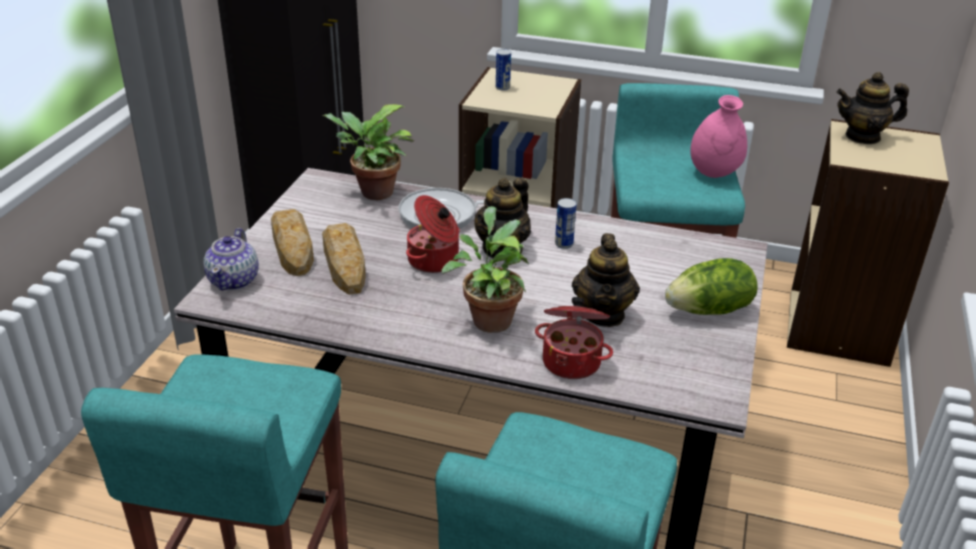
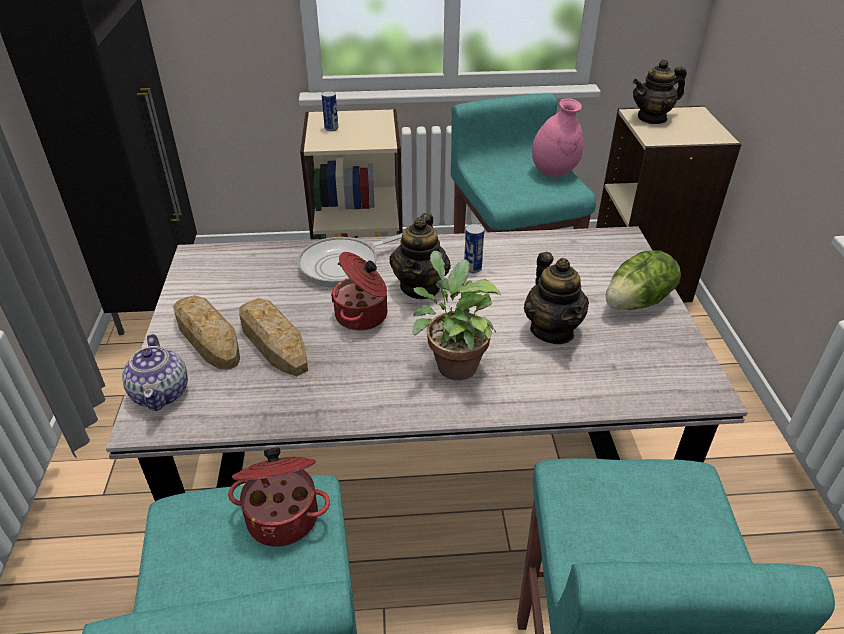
camera: 20 degrees left, 5 degrees up
(372, 193) = (260, 257): potted plant -> none
(572, 361) = (557, 389): cooking pot -> cooking pot (283, 515)

